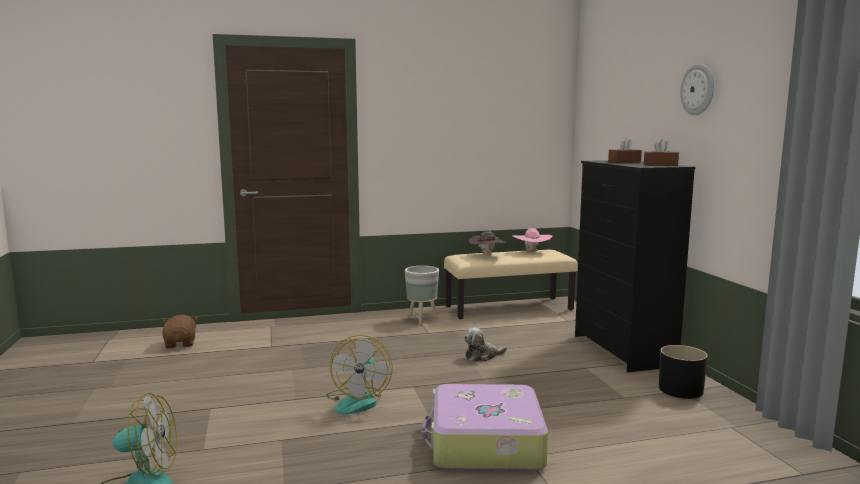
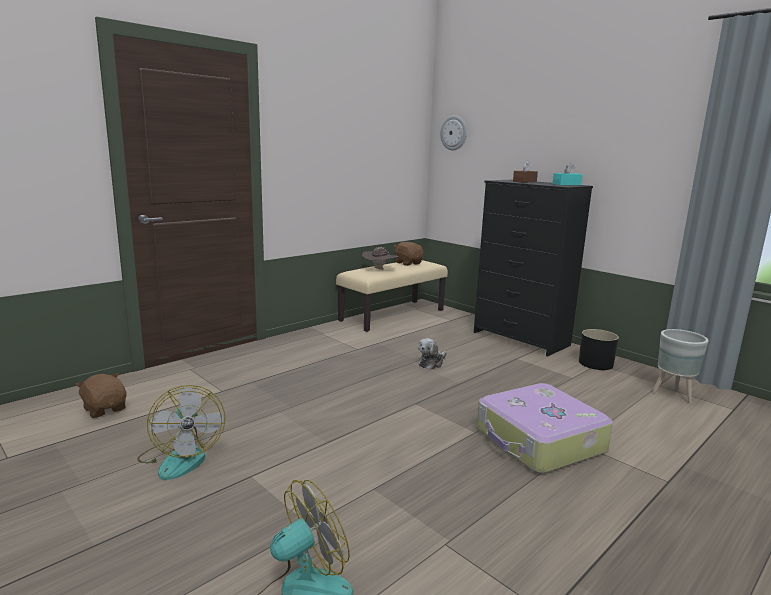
camera: 30 degrees left, 5 degrees up
(358, 401) = (388, 429): fan -> fan (181, 457)
(421, 319) = (334, 337): grey planter -> grey planter (672, 394)
(531, 252) = (408, 263): pink hat -> brown plush toy
(660, 165) = (566, 184): brown tissue box -> turquoise tissue box
(698, 89) = (590, 122): wall clock -> wall clock (454, 133)

